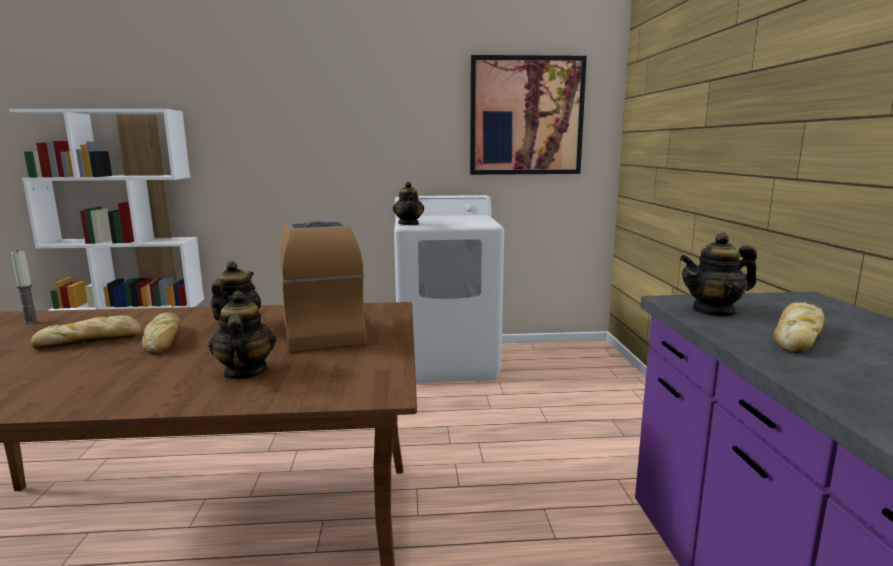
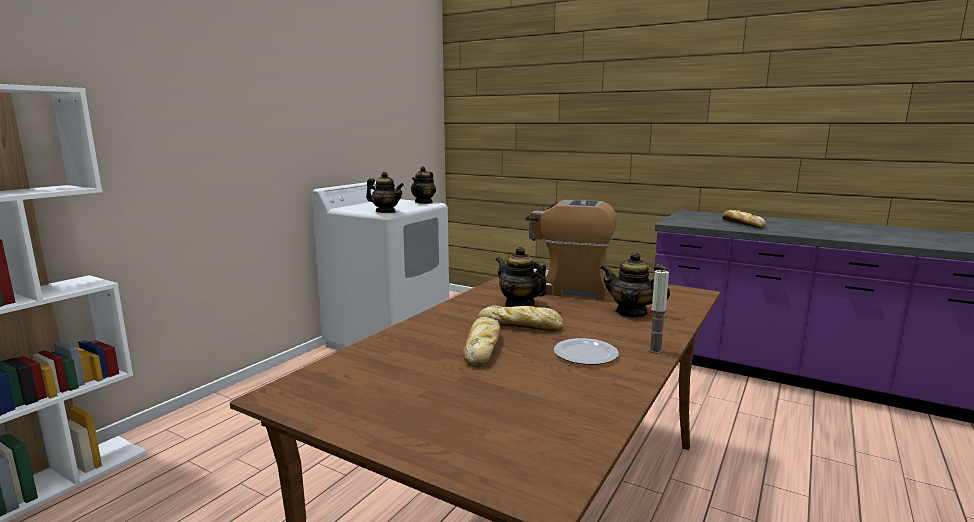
camera: 55 degrees left, 0 degrees up
(31, 322) = (356, 370): candle -> candle (655, 350)
(78, 376) = (585, 354): none -> plate
(526, 116) = (394, 109): picture -> none
(714, 311) = (695, 223): teapot -> teapot (424, 202)

